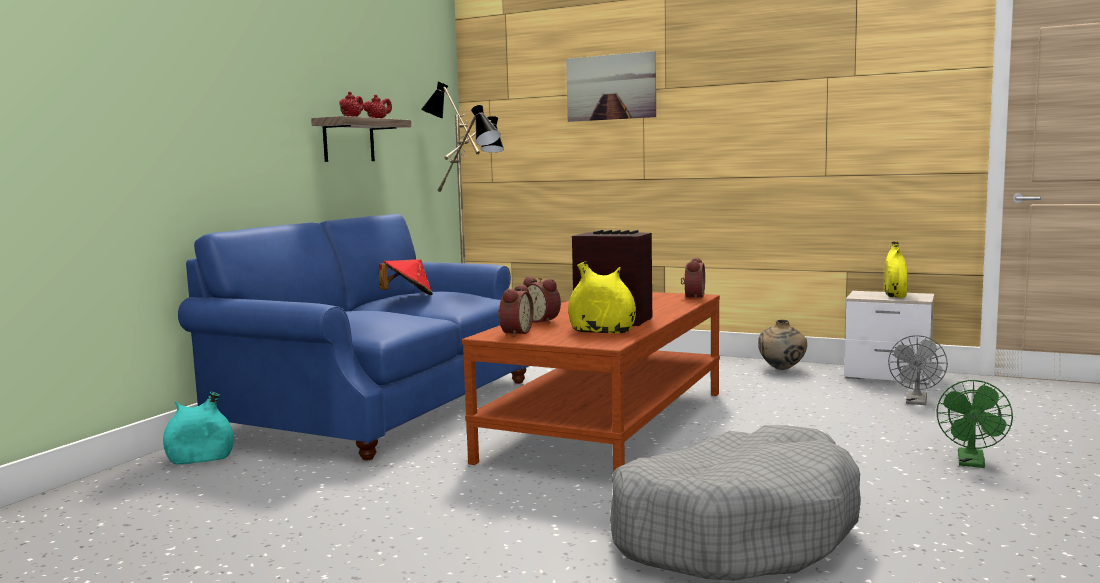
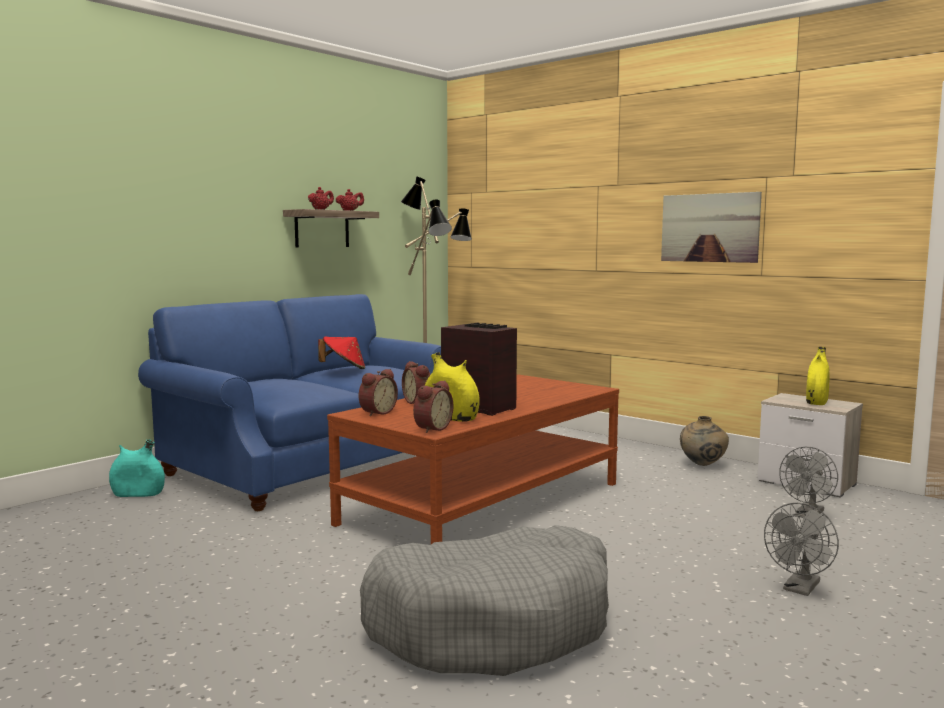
camera: 15 degrees right, 0 degrees up
(611, 87) = (570, 183): picture -> picture (709, 228)
(692, 297) = (589, 389): alarm clock -> alarm clock (431, 428)
(972, 463) = (800, 589): green fan -> grey fan

